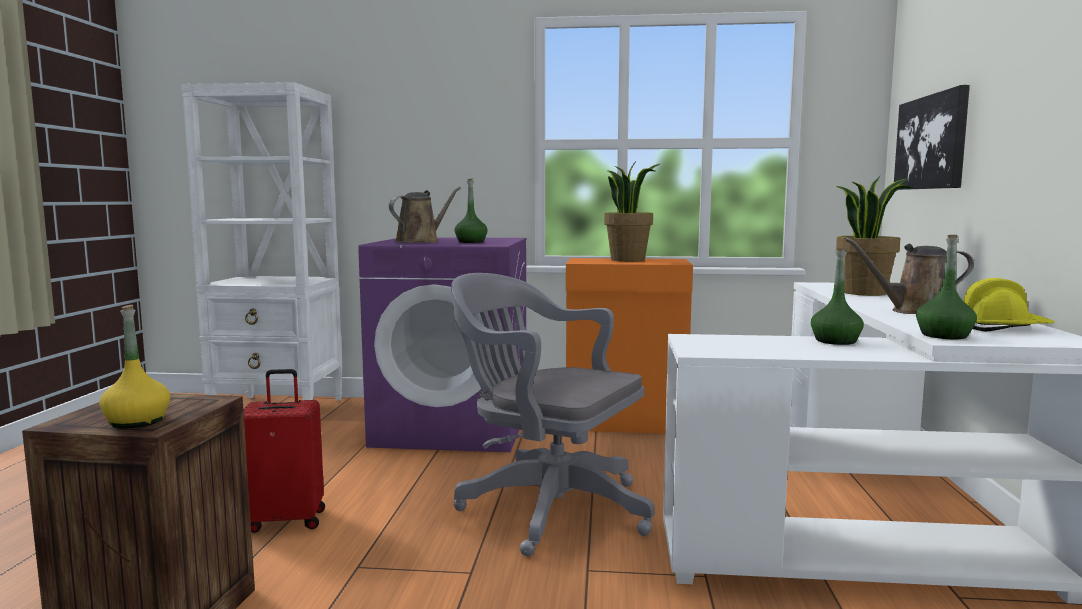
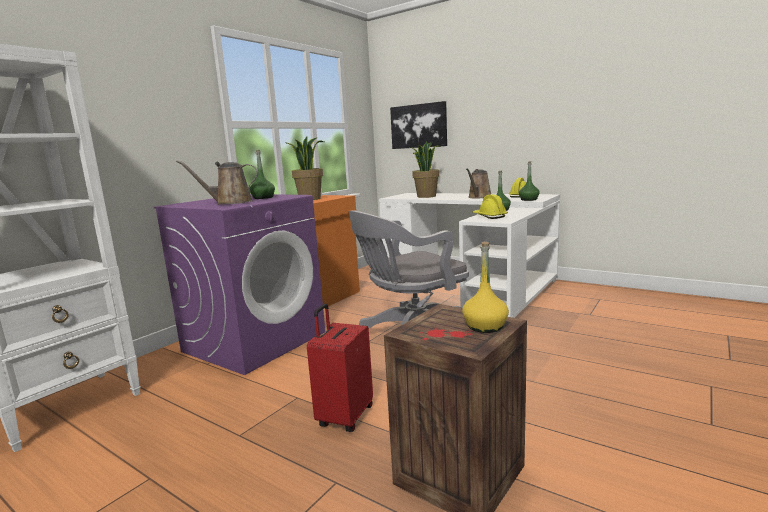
camera: 60 degrees left, 5 degrees up
(420, 241) = (230, 203): brown watering can -> brown watering can turned 75 degrees counterclockwise
(741, 341) = (489, 216): none -> yellow hard hat

